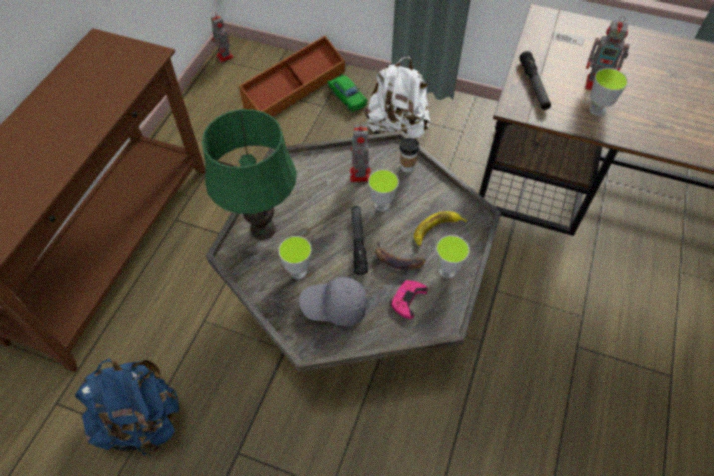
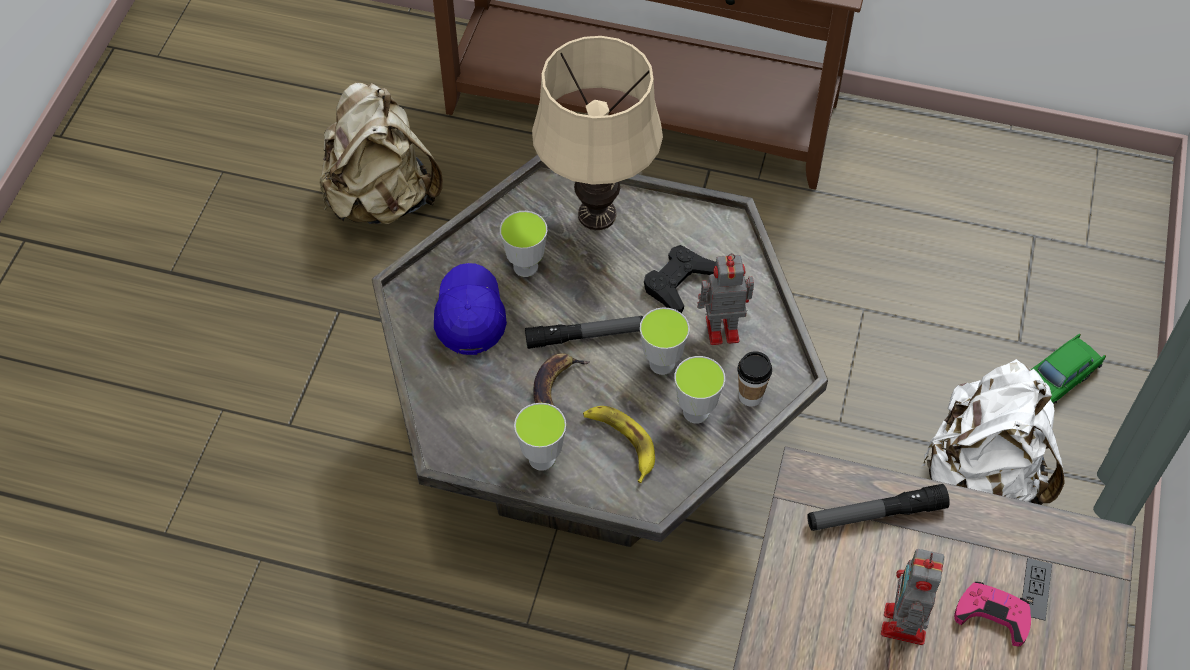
camera: 85 degrees right, 0 degrees up
(142, 420) = (381, 199): blue backpack -> beige backpack
(225, 57) = (1107, 168): toy robot -> none
(263, 229) = (597, 215): green table lamp -> beige table lamp
(294, 88) = (1054, 289): brown storage box -> none
(323, 191) = (679, 283): none -> black game controller
(334, 307) = (470, 316): grey cap -> blue cap
(407, 300) = (487, 406): pink game controller -> pink game controller (993, 615)
(597, 110) = (829, 619): cup -> cup (696, 412)

